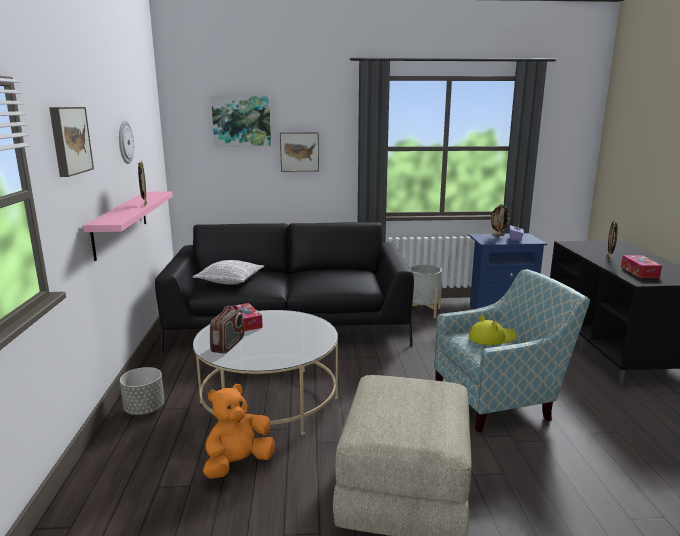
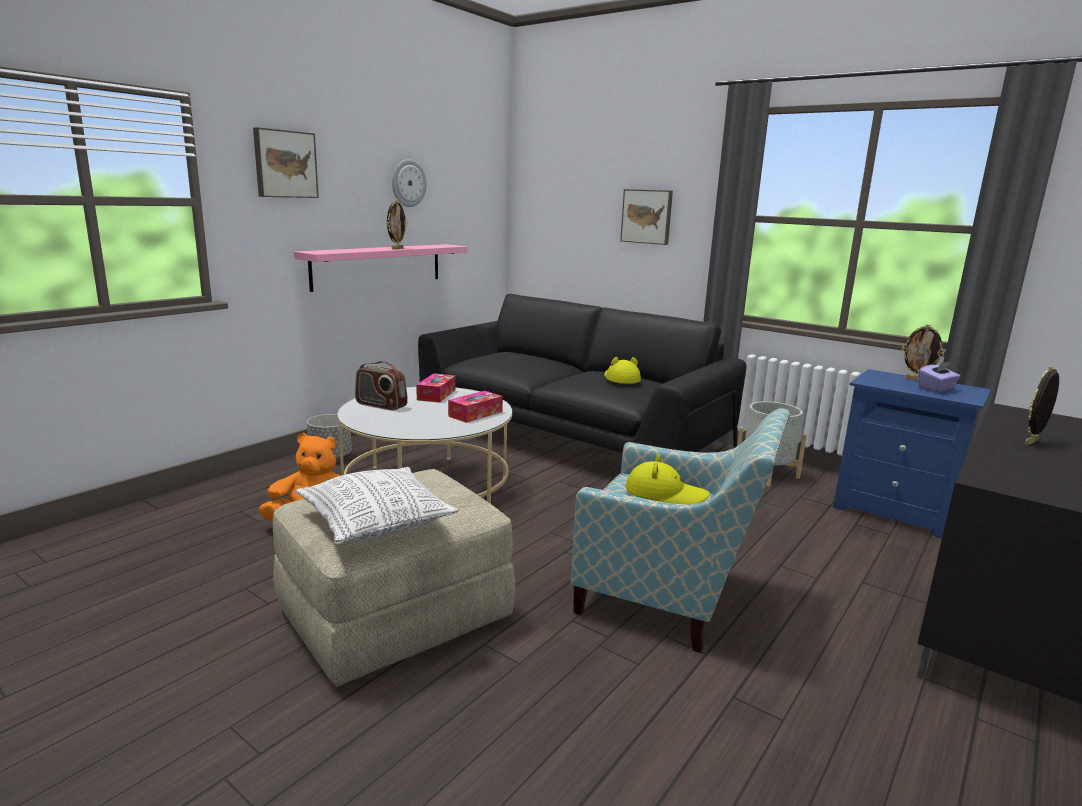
camera: 40 degrees right, 0 degrees up
(228, 345) = (381, 405): radio -> radio turned 60 degrees clockwise
(230, 280) = (499, 359): pillow -> pillow (376, 522)
(242, 121) = (586, 174): picture -> none
(338, 273) = (621, 379): none -> yellow hat
(639, 272) = (1034, 472): tissue box -> tissue box (475, 414)

